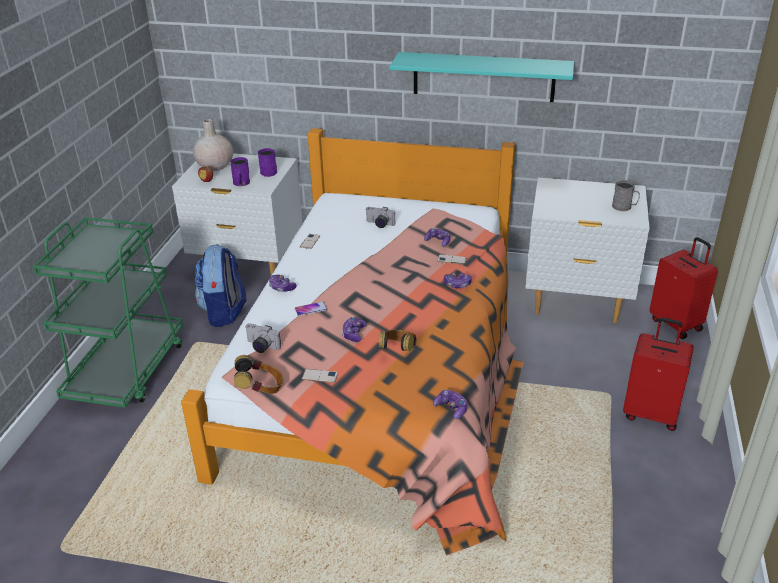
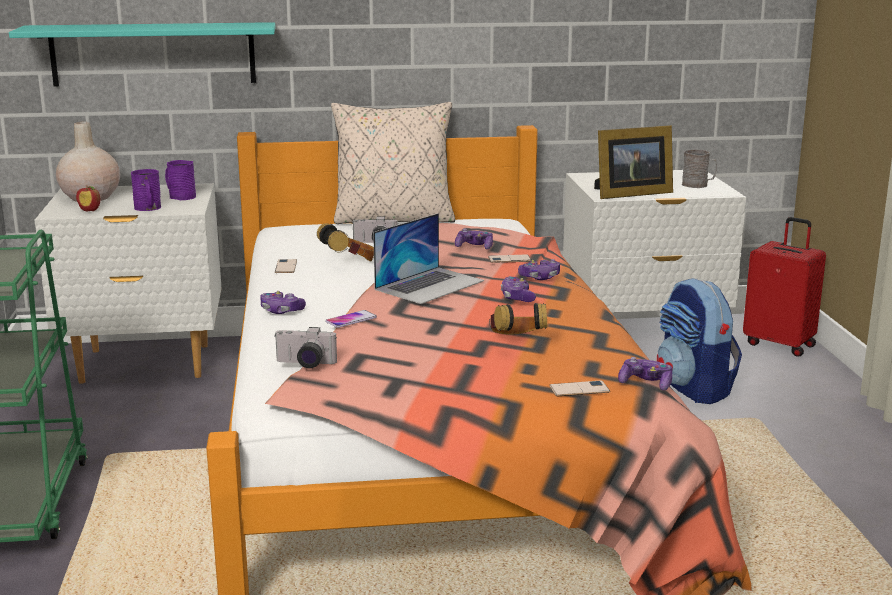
camera: 20 degrees left, 15 degrees down
(224, 312) = (135, 416): backpack -> backpack (694, 389)
(260, 389) = (342, 405): headphones -> headphones (349, 263)
(320, 376) = (424, 380): phone -> phone (579, 389)
(354, 334) = (436, 336): game controller -> game controller (517, 297)
(379, 281) = (430, 285): none -> laptop
(409, 198) = (394, 219): none -> beige pillow
(483, 77) = (485, 36): turquoise shelf -> turquoise shelf (153, 54)
(564, 211) = (629, 193): none -> picture frame
(651, 413) = (822, 429): red suitcase -> none

